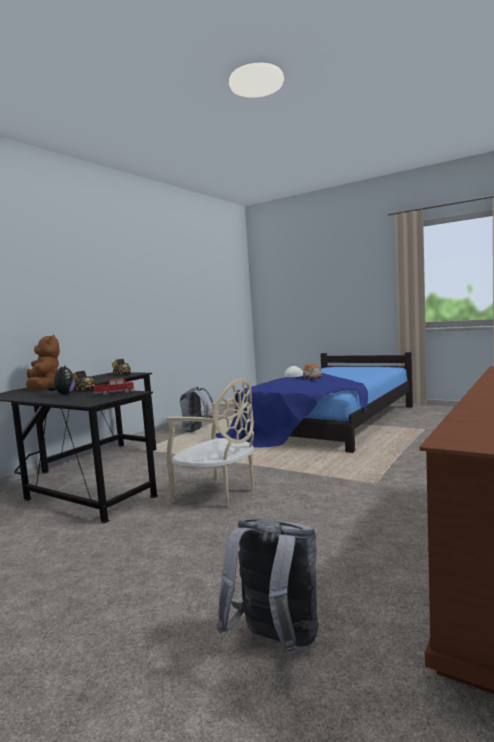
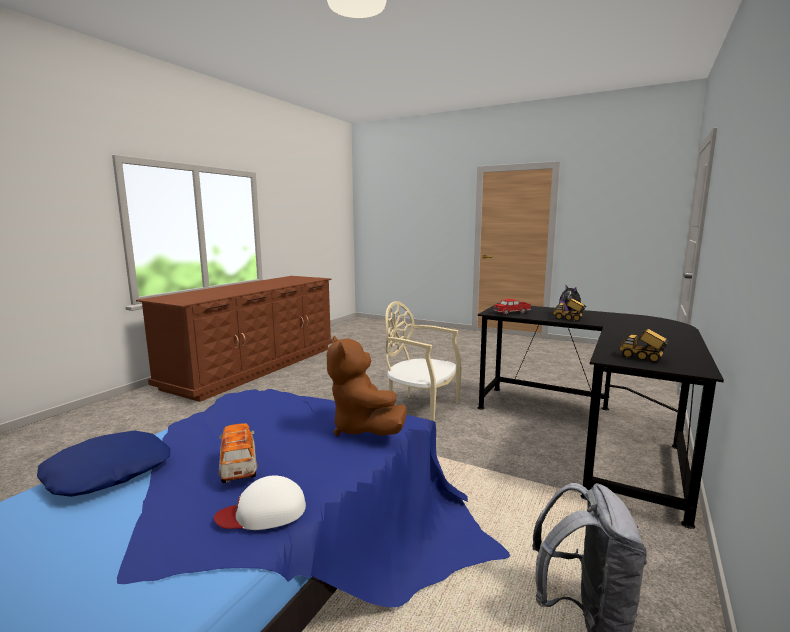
camera: 175 degrees right, 5 degrees up
(44, 387) = (658, 329): brown plush toy -> brown plush toy (363, 429)
(276, 643) = (375, 353): grey backpack -> none
(361, 378) = (108, 472): none -> blue pillow

